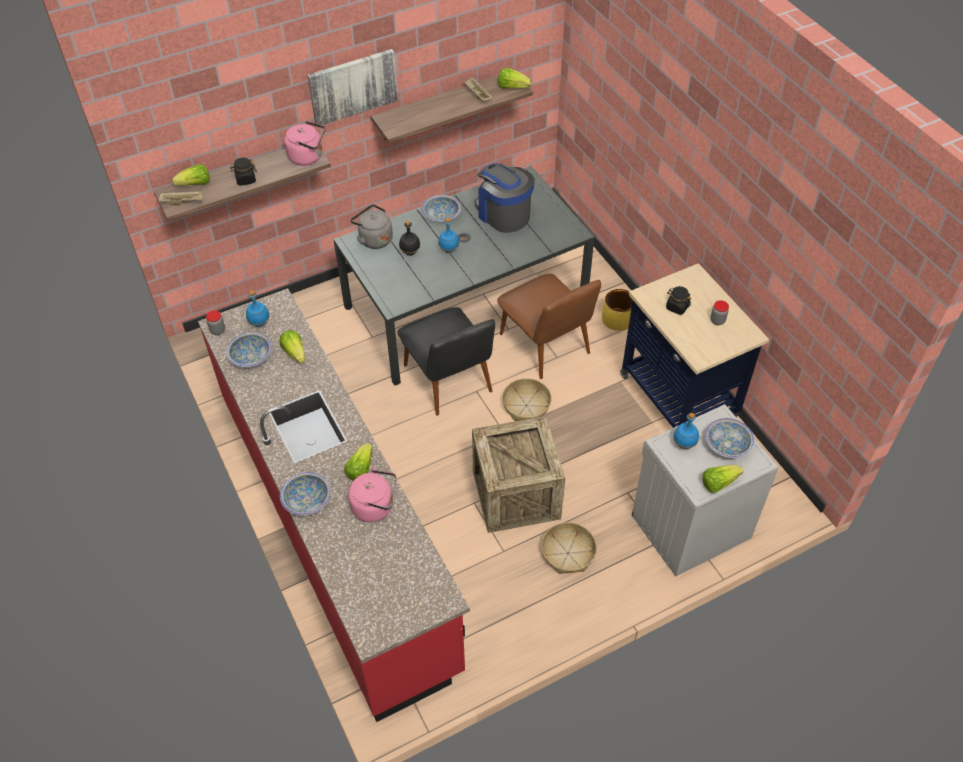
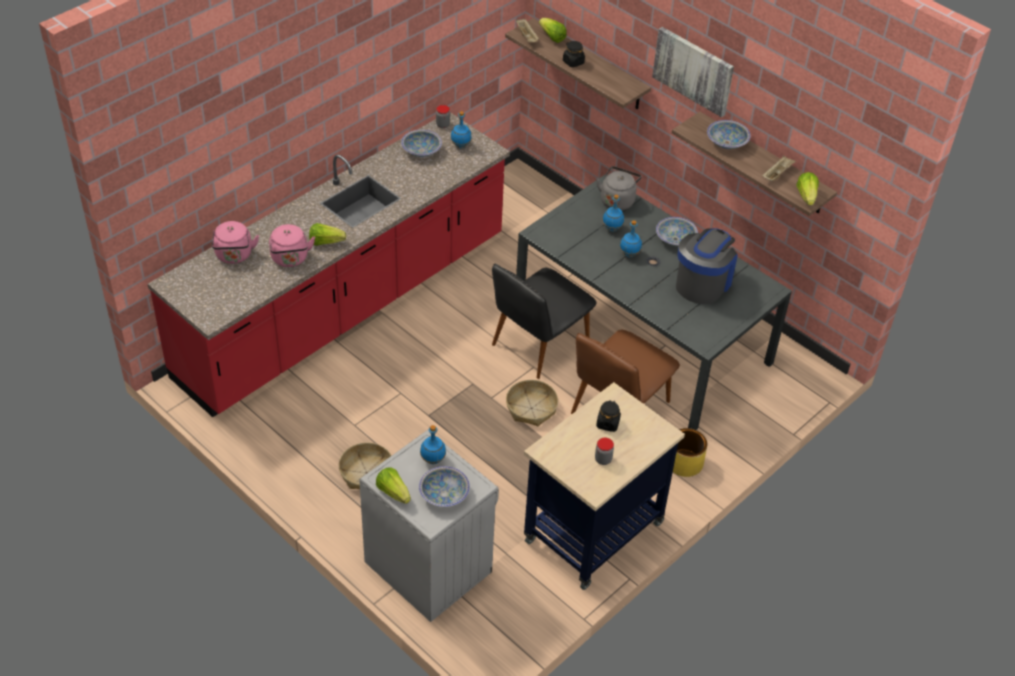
camera: 70 degrees right, 5 degrees down
(295, 353) = (436, 174): lettuce -> none
(307, 500) = (285, 219): bowl -> bowl (727, 142)
(308, 157) = (623, 90): pink kettle -> pink kettle (234, 256)
(410, 252) = (612, 228): black bottle -> blue bottle
(516, 494) = (420, 421): crate -> none

